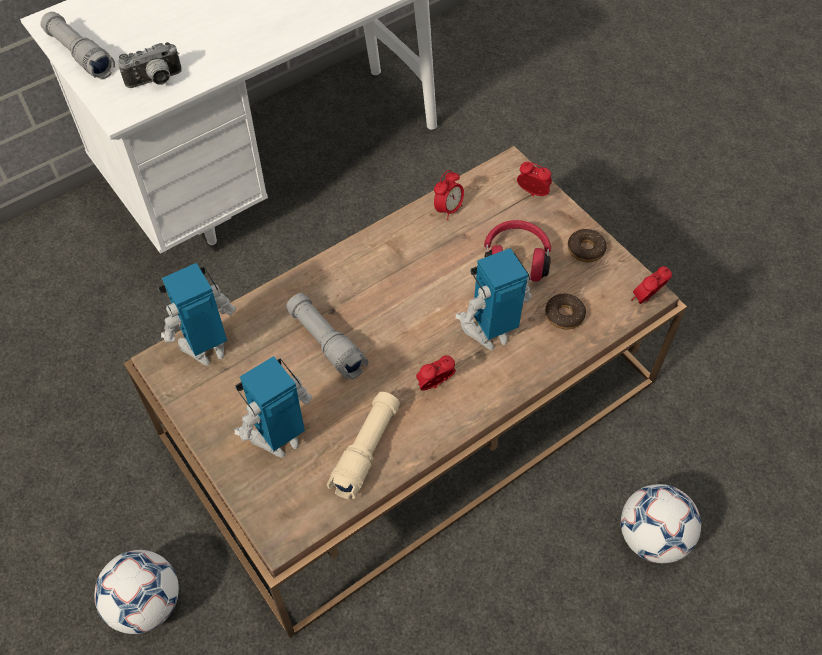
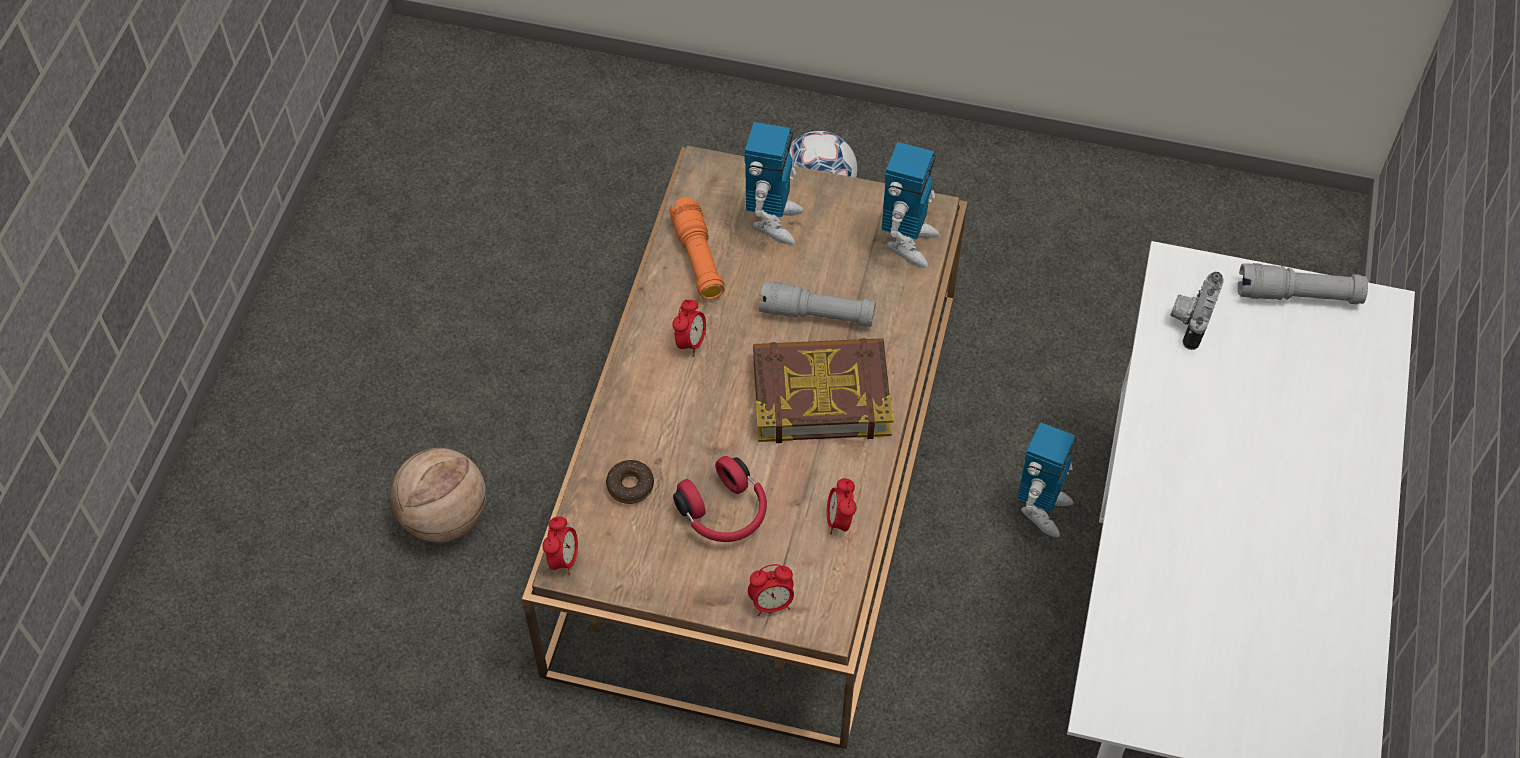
camera: 140 degrees right, 0 degrees up
(366, 450) = (698, 258): beige flashlight -> orange flashlight
(382, 288) = (820, 394): none -> book
(490, 333) = (684, 421): toy robot -> toy robot (1041, 510)
(585, 249) = (664, 574): donut -> none
(652, 537) = (445, 518): football -> basketball

